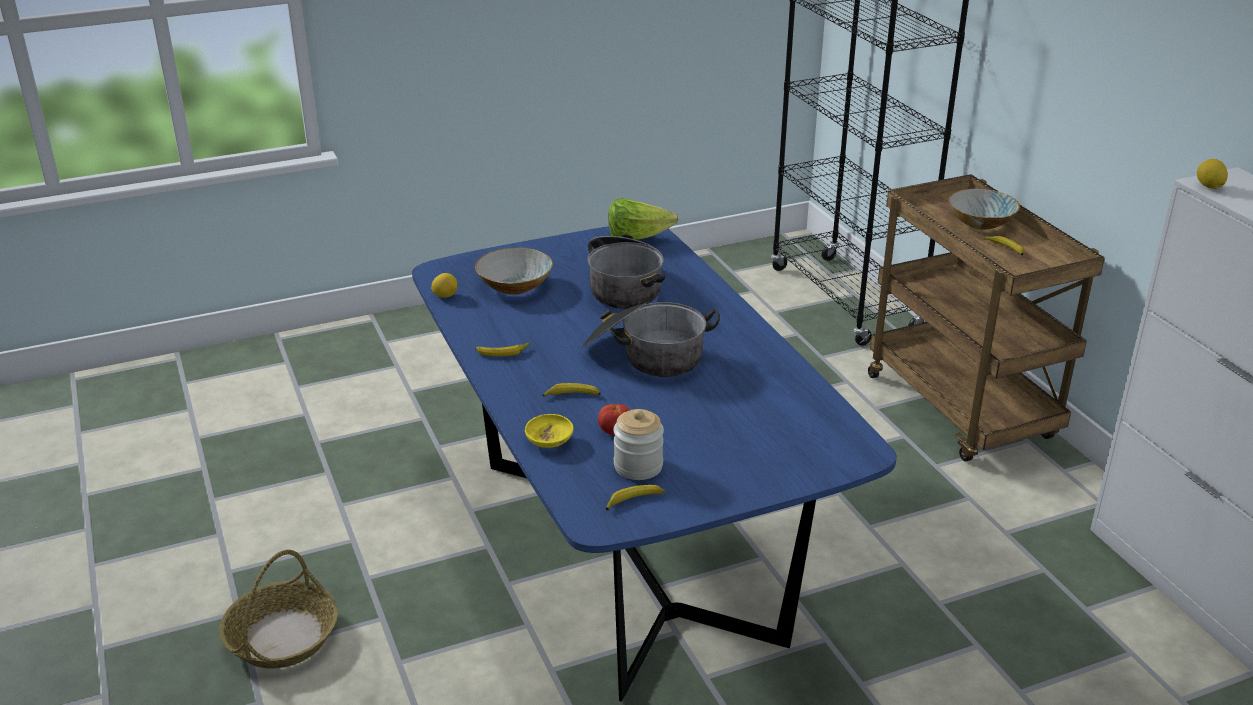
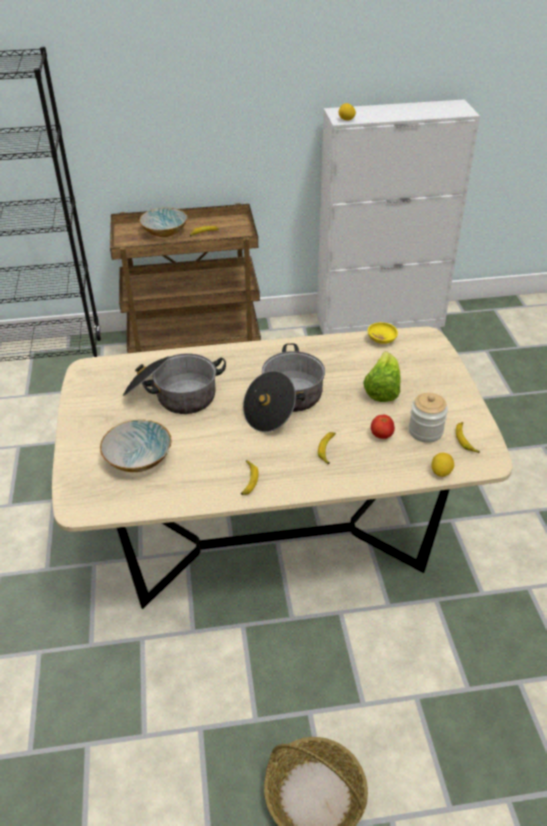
camera: 75 degrees left, 10 degrees up
(445, 296) = (132, 507): lemon -> lemon (441, 472)
(549, 442) = (387, 471): yellow bowl -> yellow bowl (381, 340)
(628, 549) = (275, 539): blue dining table -> beige dining table
(637, 238) = (95, 376): lettuce -> lettuce (382, 390)

